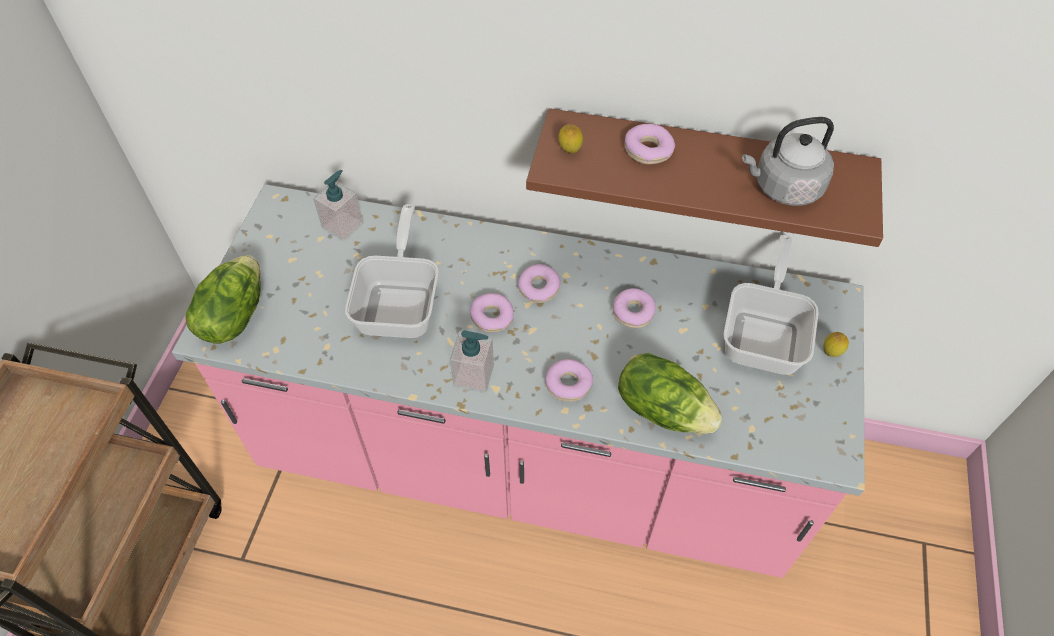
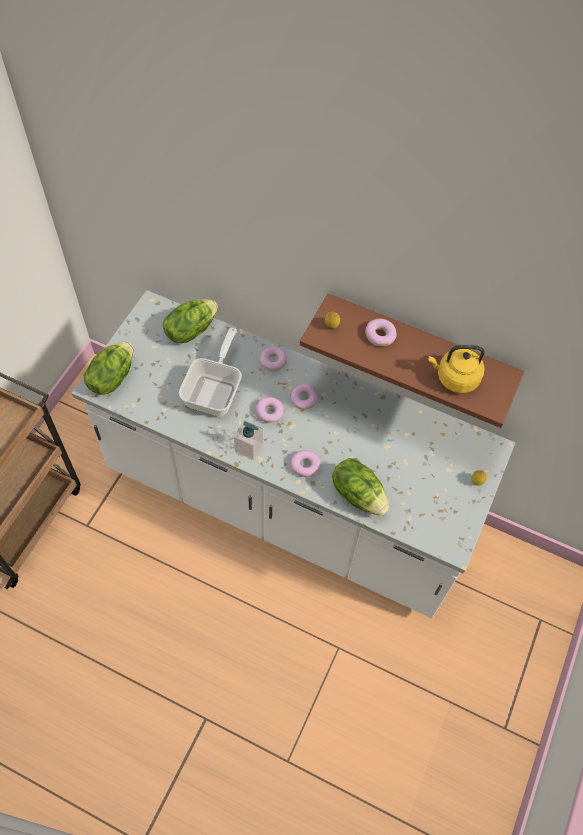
camera: 10 degrees right, 5 degrees up
(343, 225) = (190, 330): soap dispenser -> lettuce
(527, 460) = (286, 503): pink counter -> white counter
(633, 312) = (359, 428): donut -> donut (273, 361)
(765, 334) = (439, 461): frying pan -> none
(783, 188) = (454, 378): grey kettle -> yellow kettle

